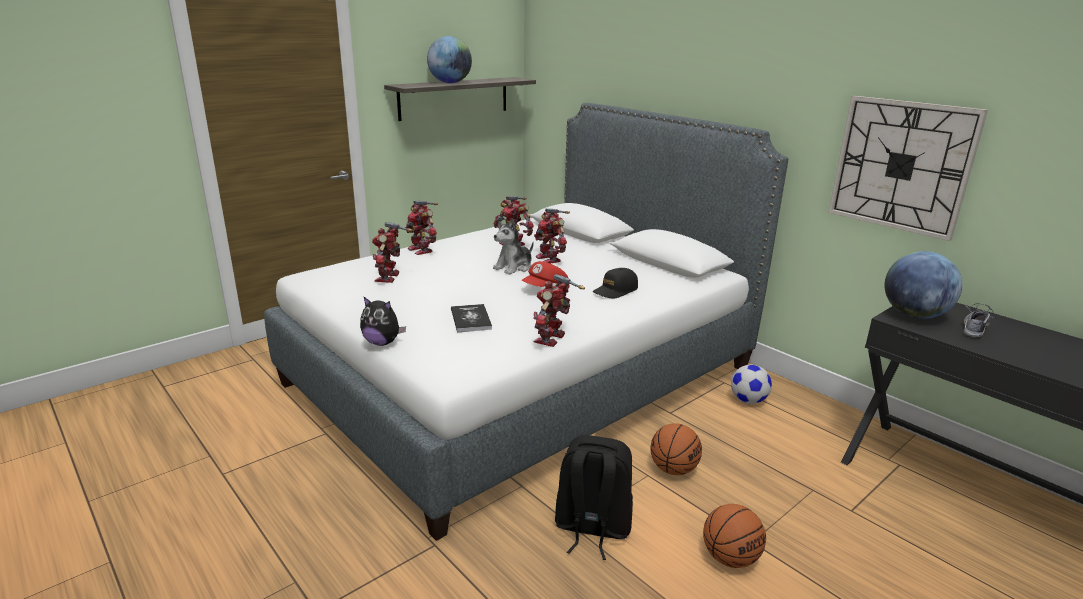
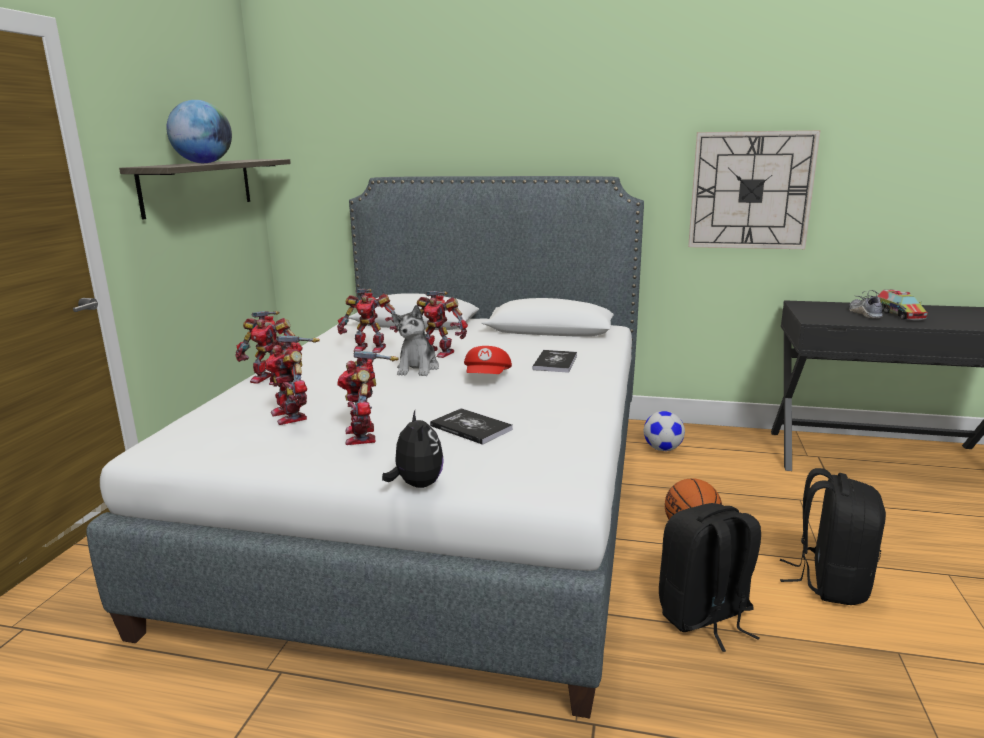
camera: 35 degrees left, 5 degrees down
(382, 342) = (416, 485): plush toy -> plush toy turned 90 degrees counterclockwise
(552, 339) = (586, 419): toy robot -> toy robot (364, 435)
(615, 290) = (555, 362): black cap -> book
(730, 558) = (829, 582): basketball -> black backpack
(914, 315) = (818, 315): globe -> none
(1017, 341) = (899, 314): none -> toy truck

